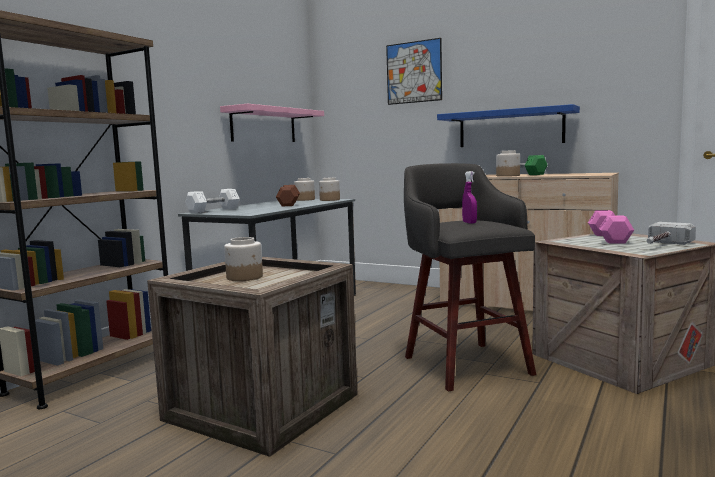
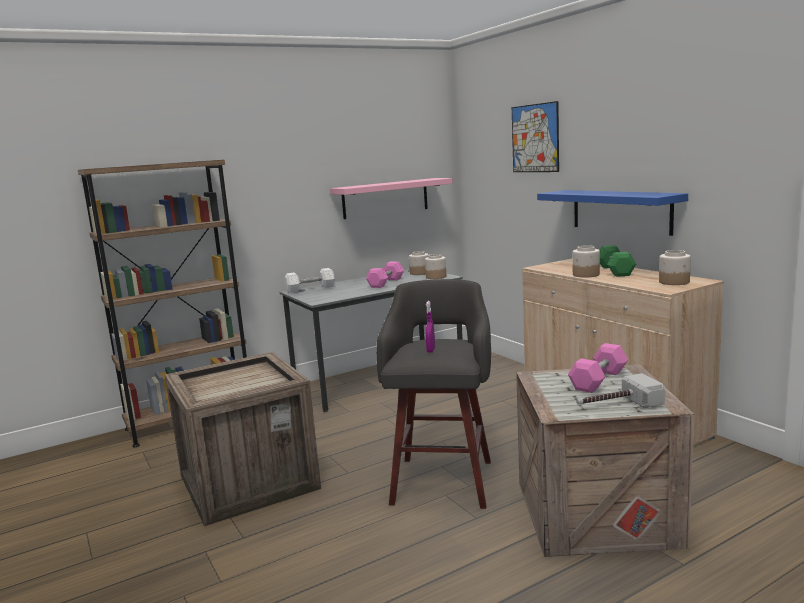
camera: 30 degrees right, 5 degrees up
(245, 277) = (232, 379): jar -> jar (674, 282)
(288, 204) = (386, 283): brown dumbbell -> pink dumbbell

